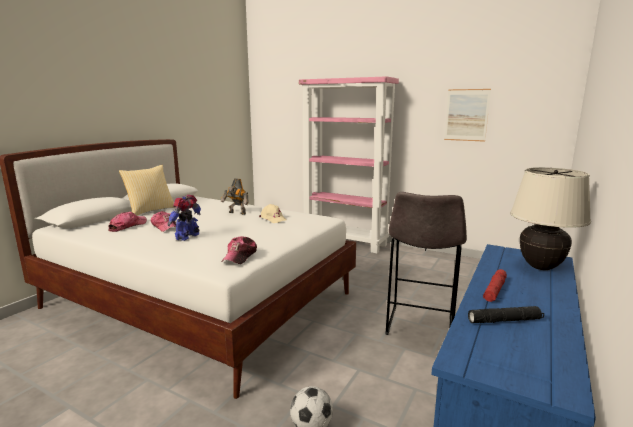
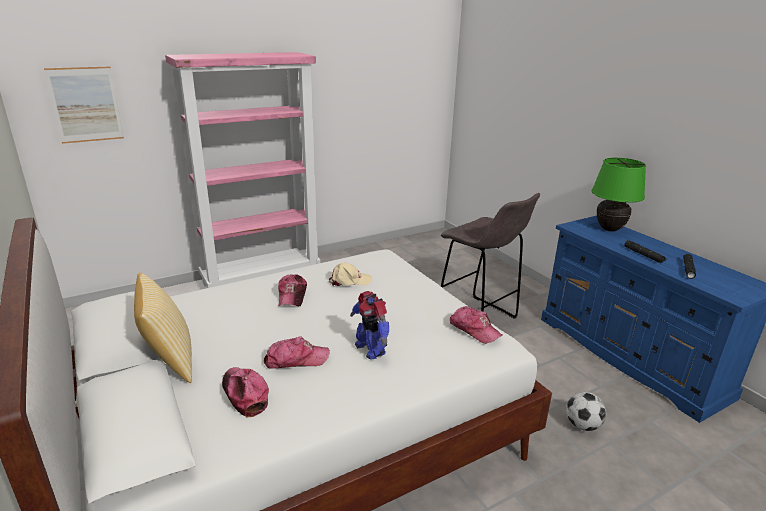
camera: 60 degrees left, 10 degrees up
(236, 213) = (292, 296): toy robot -> cap
(466, 115) = (371, 93): picture -> picture (86, 105)
(494, 290) = (643, 255): red flashlight -> black flashlight
(540, 267) = (610, 229): beige table lamp -> green table lamp

